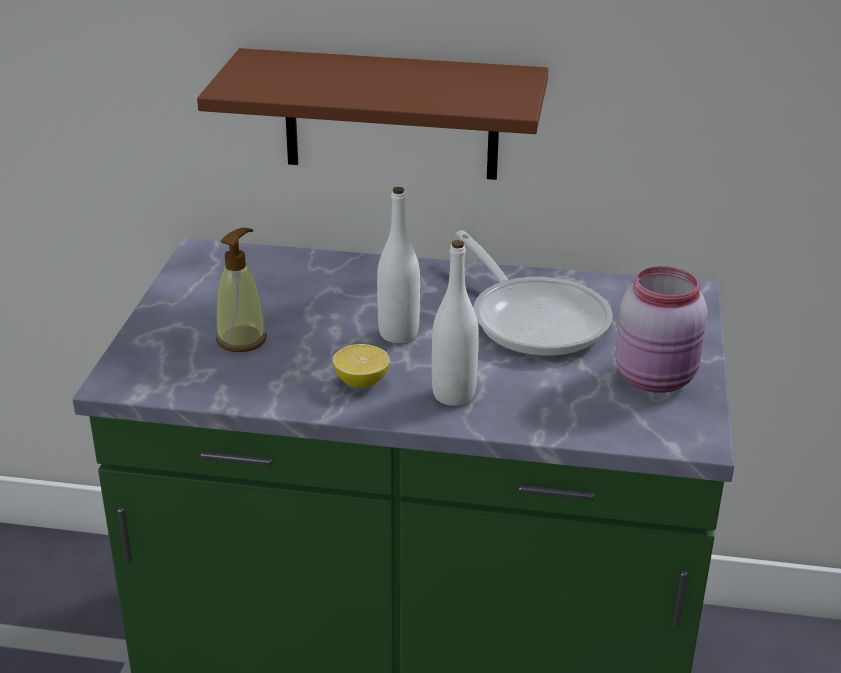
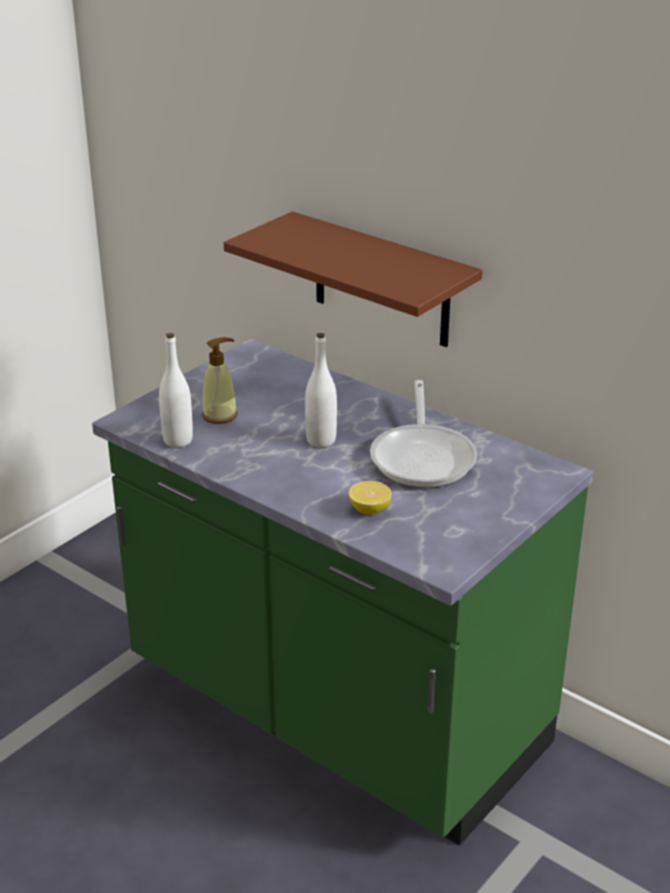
camera: 30 degrees right, 0 degrees up
(361, 381) = (265, 463): lemon -> lemon (369, 509)
(453, 395) = (314, 489): white bottle -> white bottle (178, 440)
(657, 378) = (464, 522): pink jar -> none

